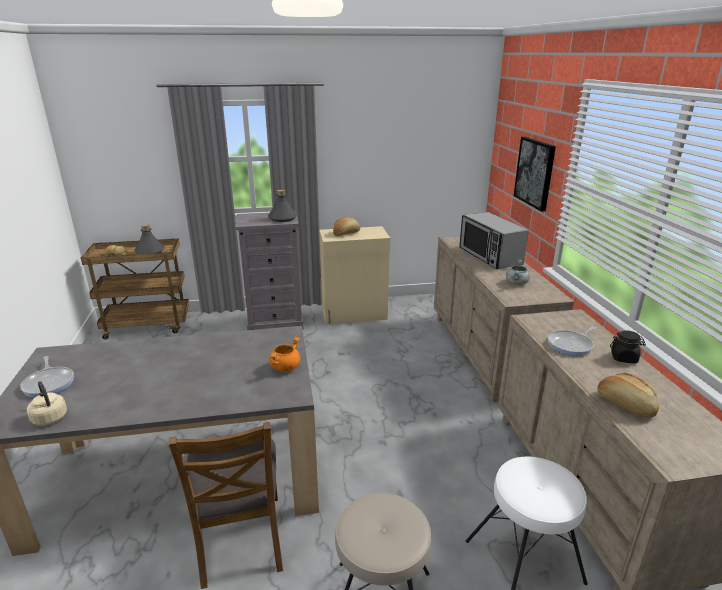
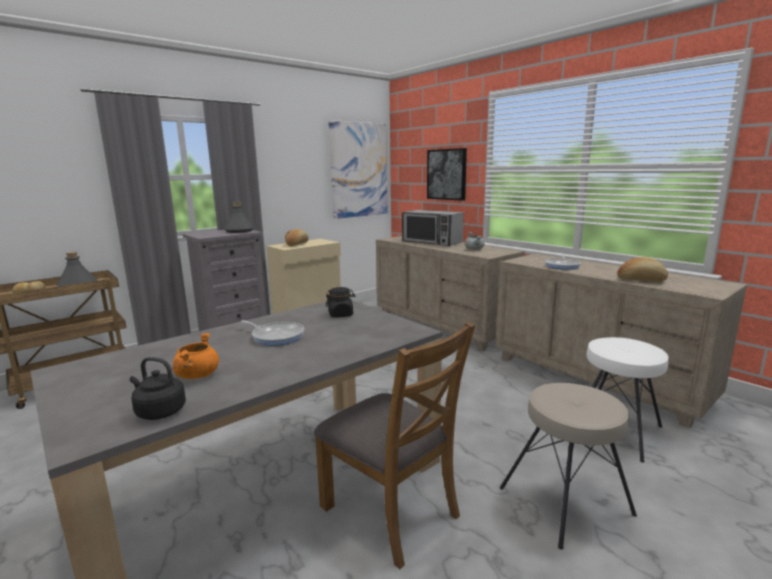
camera: 30 degrees left, 10 degrees down
(49, 383) = (107, 389): frying pan -> frying pan (276, 336)
(49, 417) = (159, 411): beige kettle -> black kettle
(285, 367) = (375, 319): orange cooking pot -> orange cooking pot (197, 375)
(446, 149) = (359, 170): none -> picture
(624, 358) = (600, 265): black jar -> black jar (341, 315)

